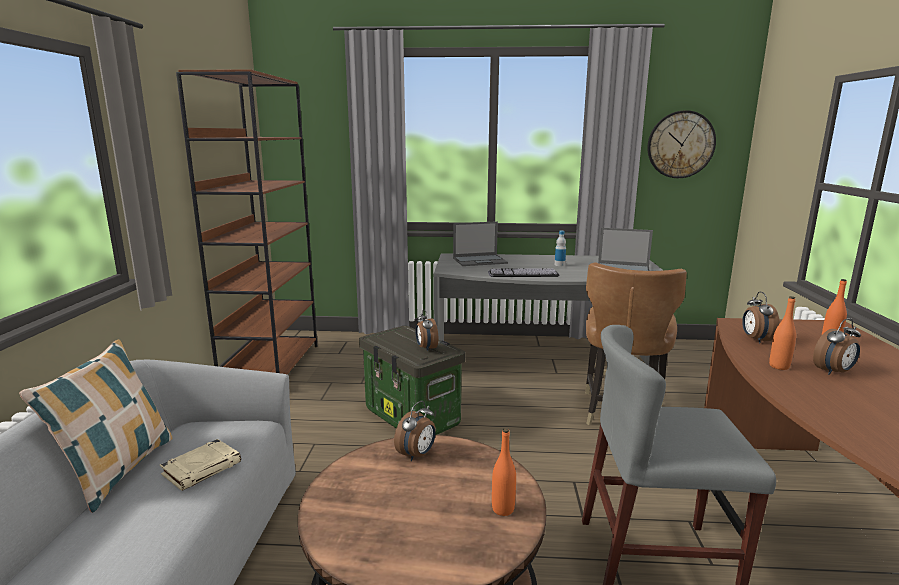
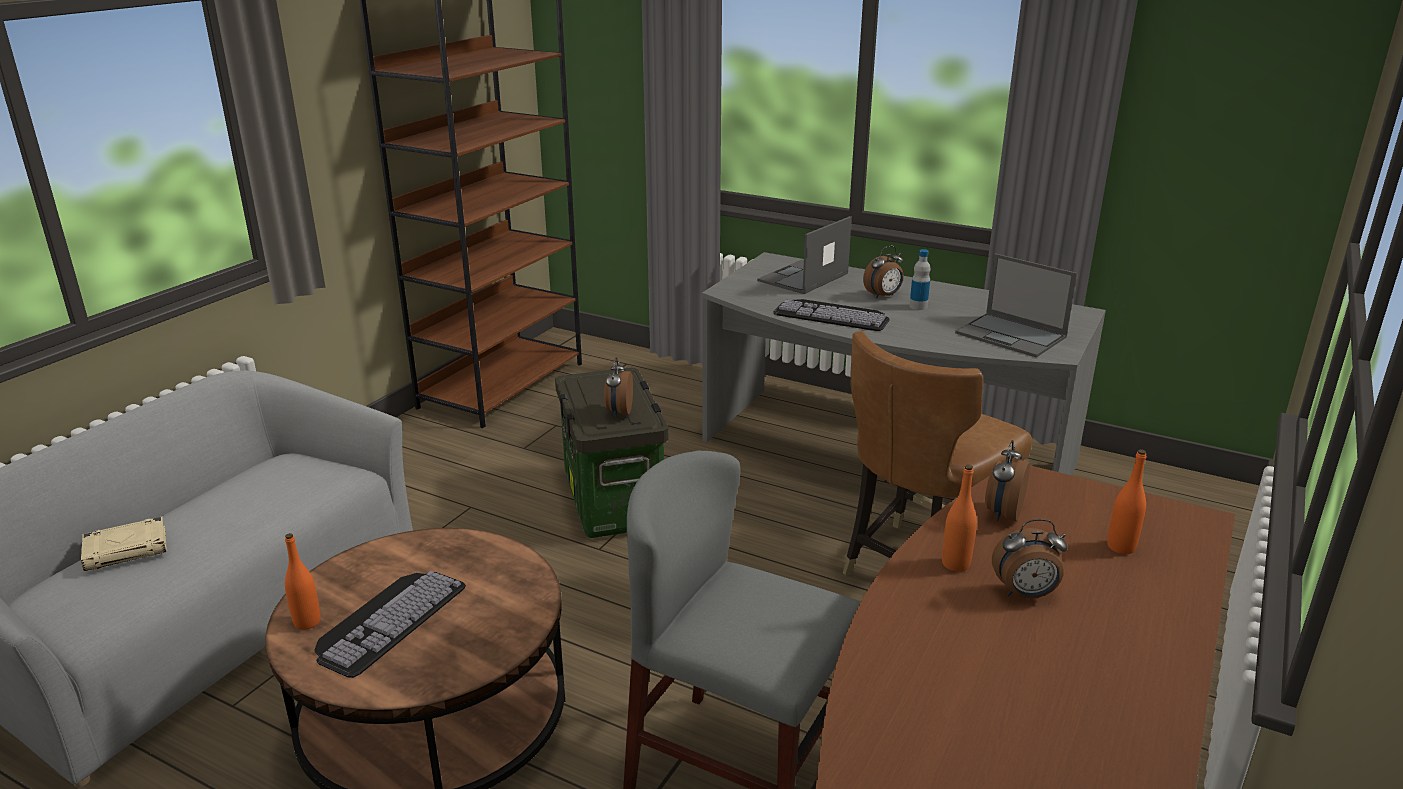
camera: 25 degrees right, 10 degrees up
(118, 471) = (191, 493): pillow -> none
(202, 468) = (261, 511): beige book -> beige book (127, 549)
(409, 514) = (387, 618): none -> keyboard
(417, 455) = (462, 556): alarm clock -> alarm clock (883, 296)
(480, 260) = (802, 278): laptop -> laptop turned 120 degrees clockwise
(503, 509) = (482, 643): orange bottle -> orange bottle (307, 622)
(680, 144) = (1212, 106): wall clock -> none

